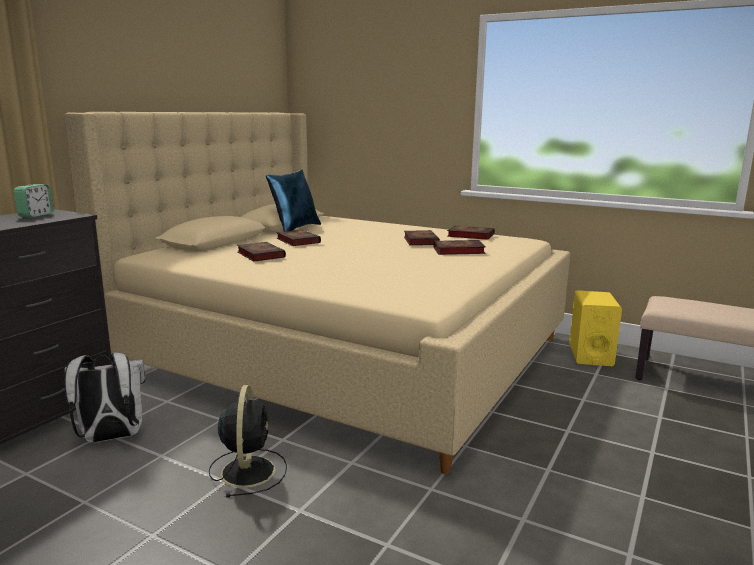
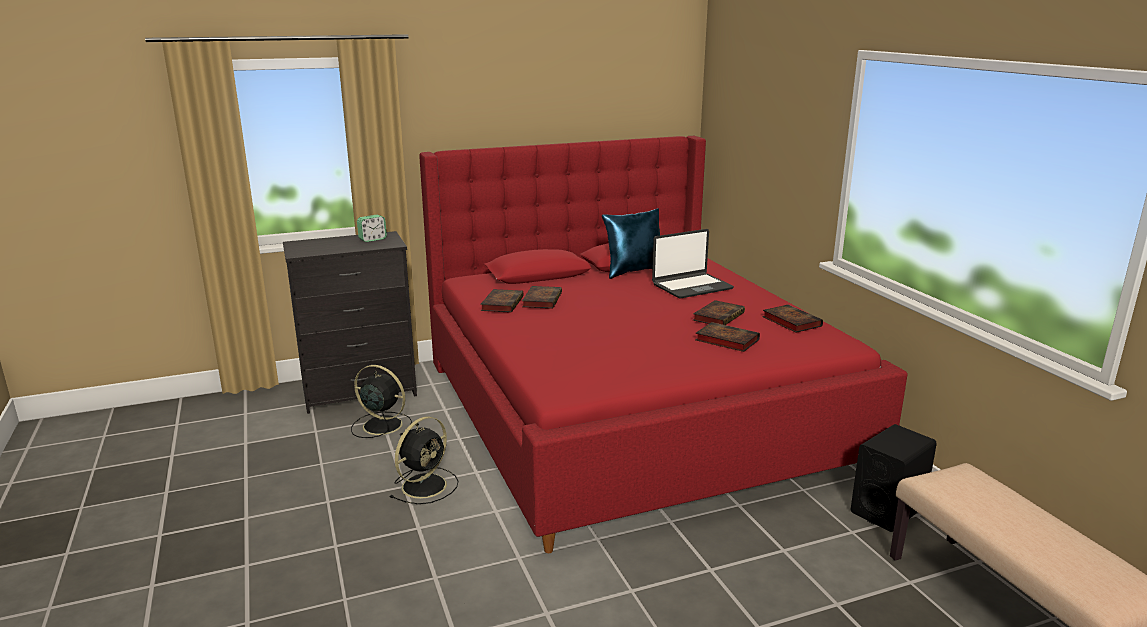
camera: 40 degrees right, 5 degrees up
(110, 438) = (381, 425): white backpack -> black fan
(297, 241) = (604, 289): book -> book (502, 303)
(344, 351) = (631, 412): beige bed -> red bed
(360, 230) = (691, 286): none -> laptop
(590, 355) = (887, 510): yellow speaker -> black speaker

